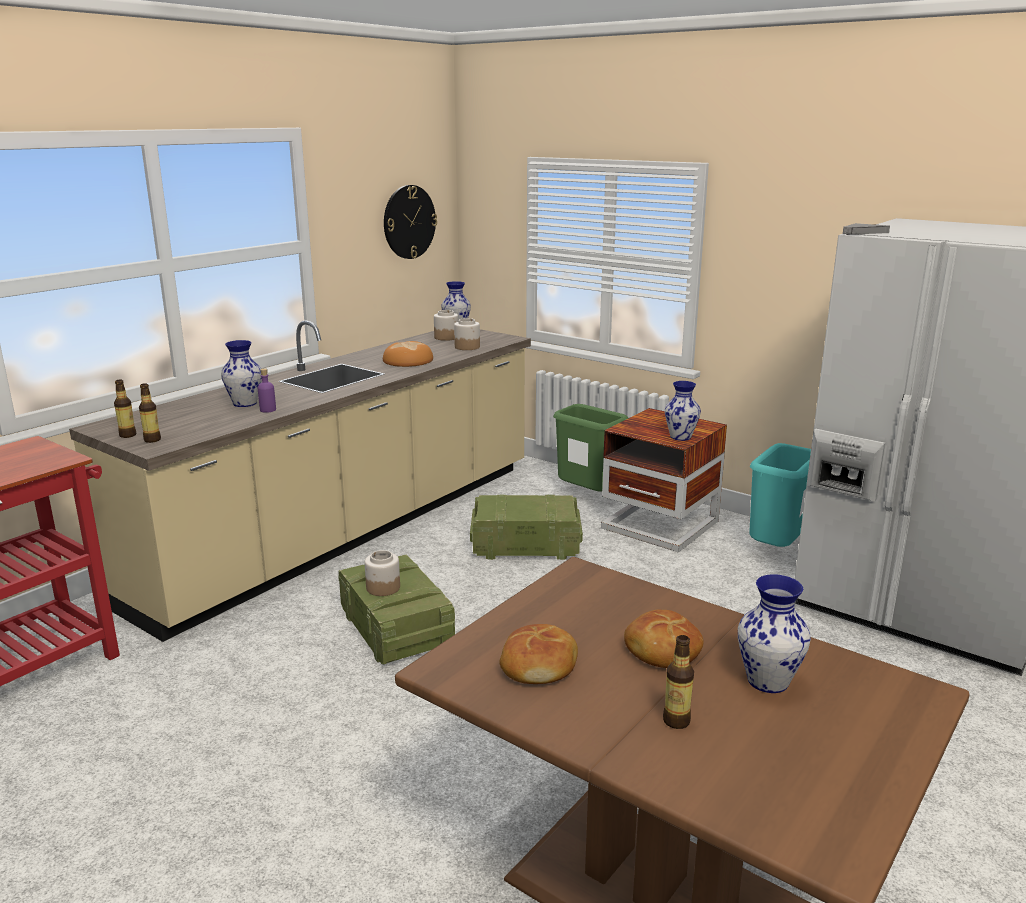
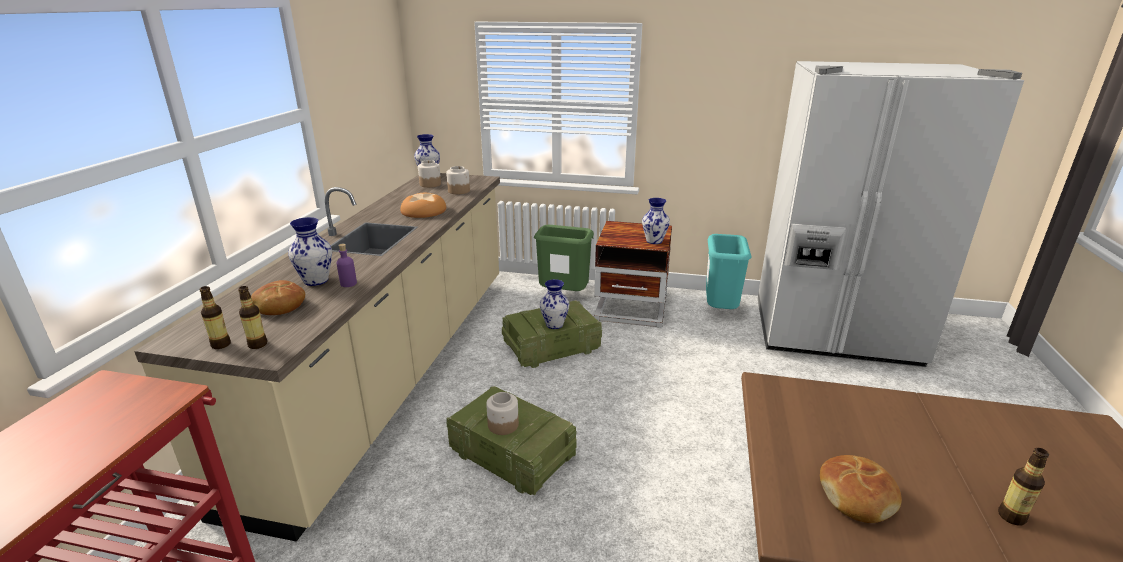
camera: 25 degrees left, 5 degrees up
(409, 222) = (376, 84): wall clock -> none
(661, 650) = (914, 446): bread -> bread (279, 306)
(767, 681) = (1009, 452): vase -> vase (554, 325)

